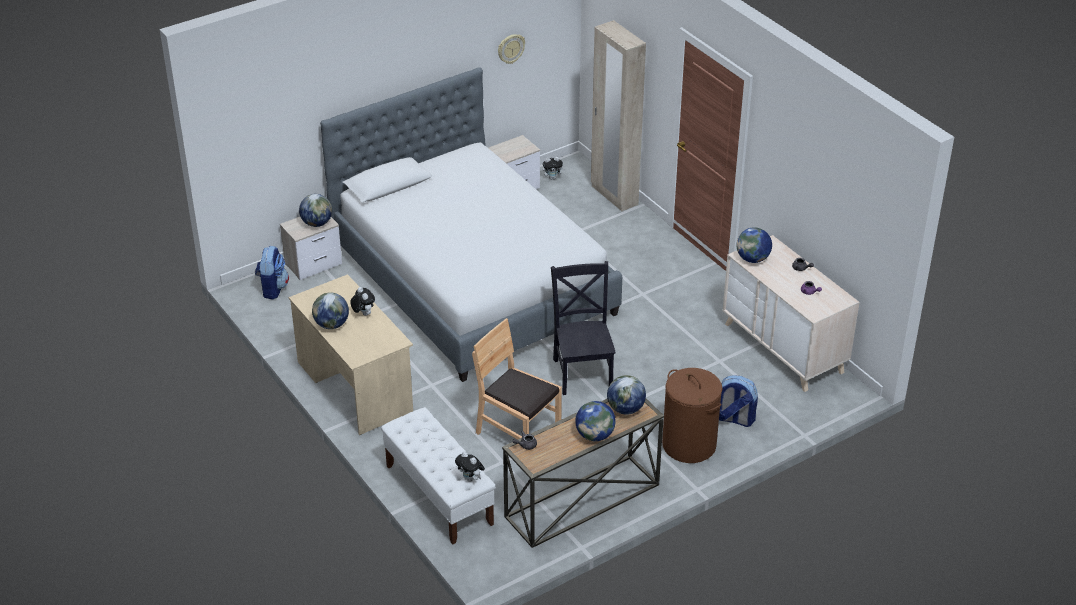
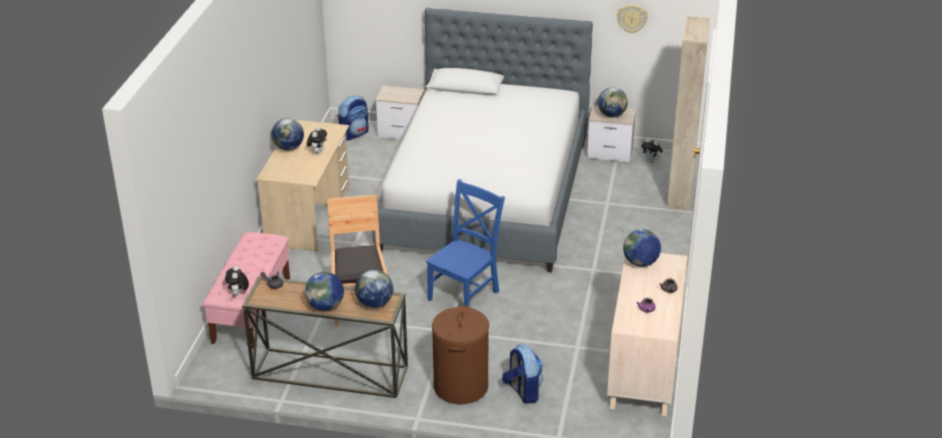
camera: 45 degrees right, 5 degrees down
(317, 223) = (405, 96): globe -> globe (612, 115)
(438, 494) = (251, 309): white bench -> pink bench
(583, 372) = (465, 294): black chair -> blue chair

